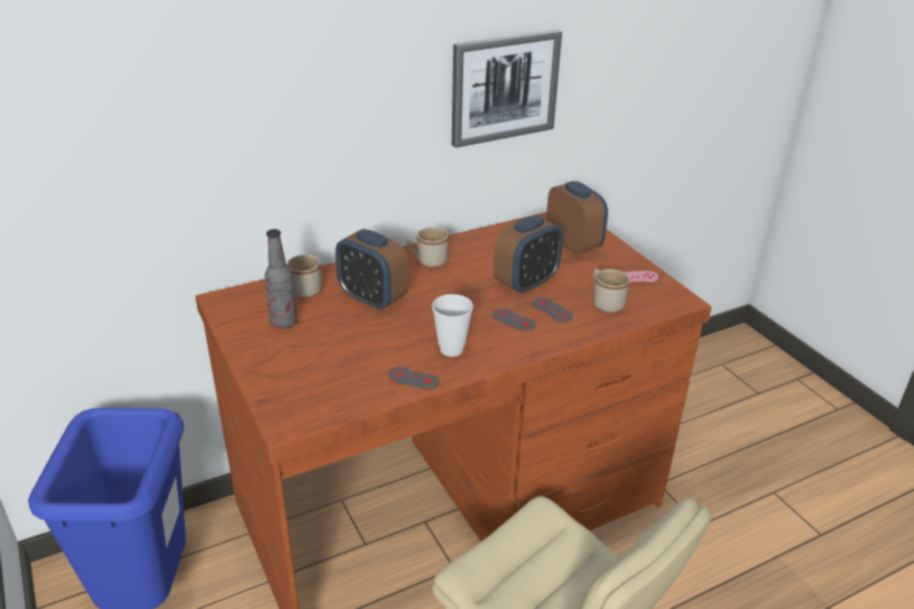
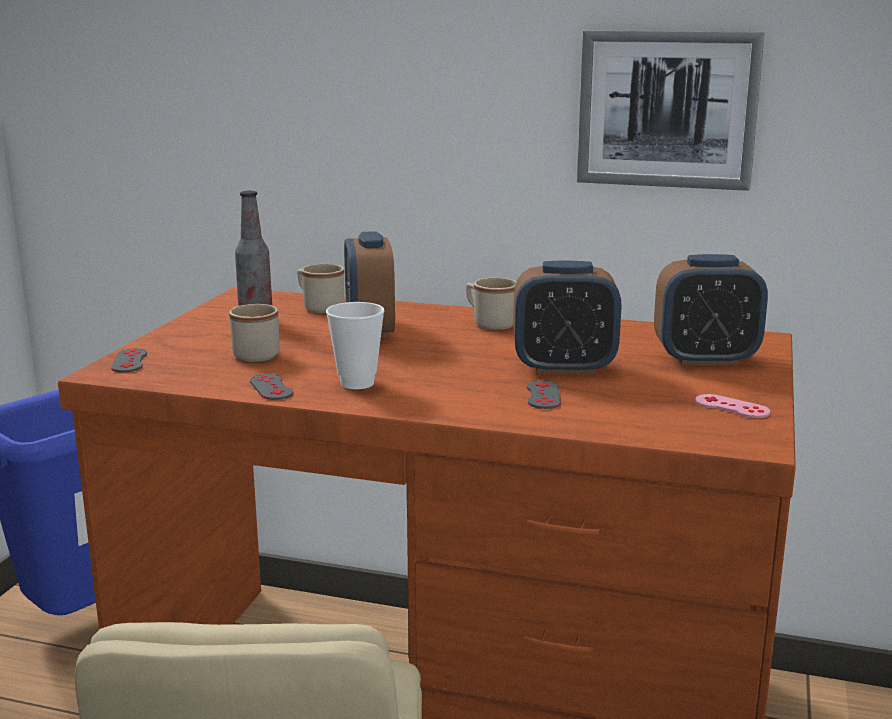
camera: 45 degrees right, 15 degrees down
(513, 320) = (477, 387): grey game controller -> grey game controller (129, 361)
(573, 244) = (705, 359): alarm clock -> alarm clock turned 75 degrees clockwise
(605, 302) = (630, 411): beige mug -> beige mug (259, 353)

